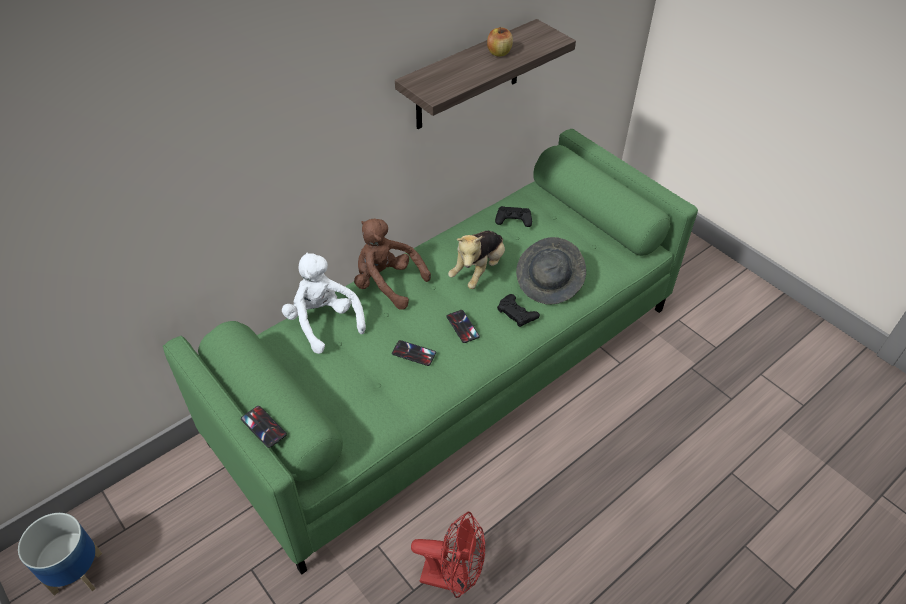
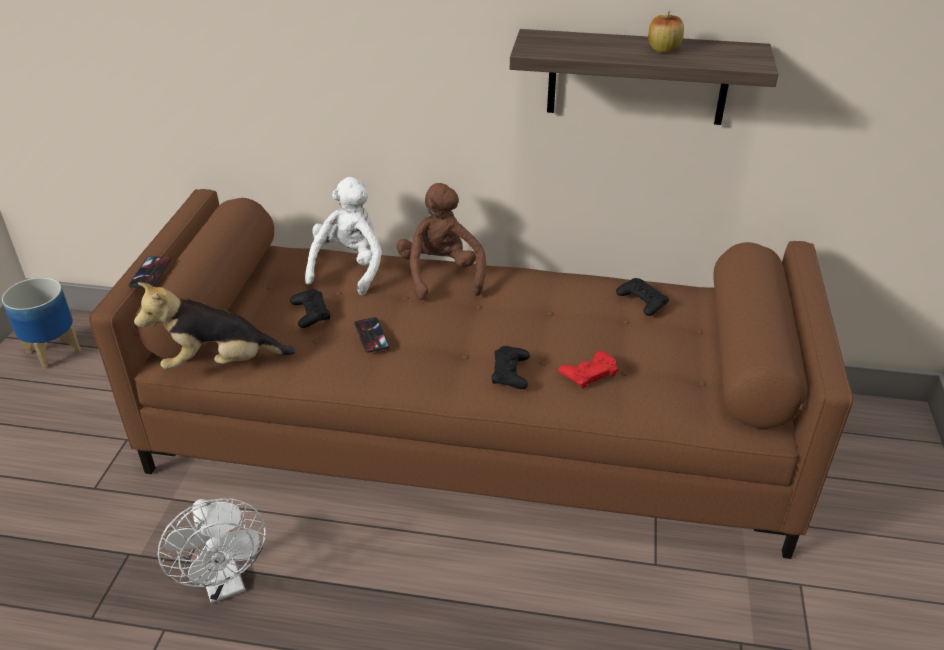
camera: 50 degrees right, 10 degrees down
(353, 370) = (310, 313): none -> black game controller
(452, 370) = (474, 432): green sofa -> brown sofa
(453, 577) = (225, 584): red fan -> white fan
(462, 326) = (444, 346): phone -> none
(478, 270) = (537, 318): plush toy -> plush toy (220, 363)
(549, 283) = (589, 373): grey hat -> red game controller

